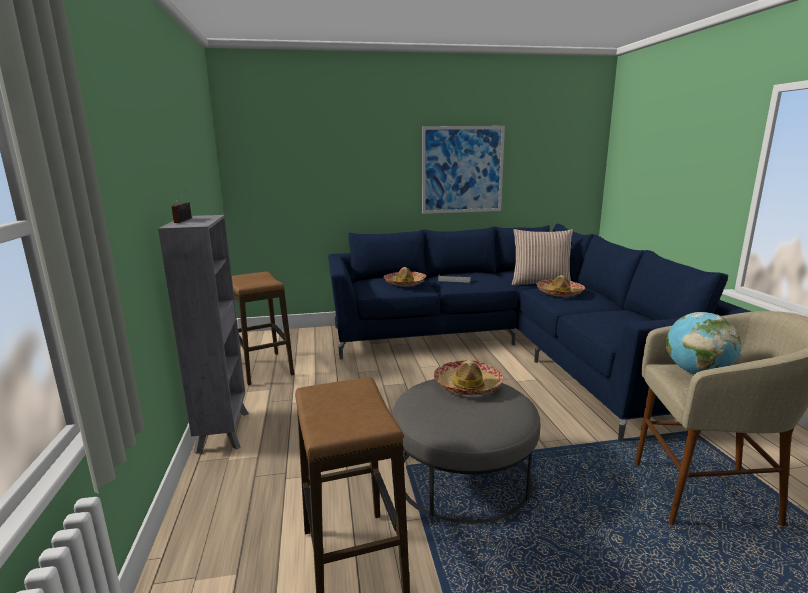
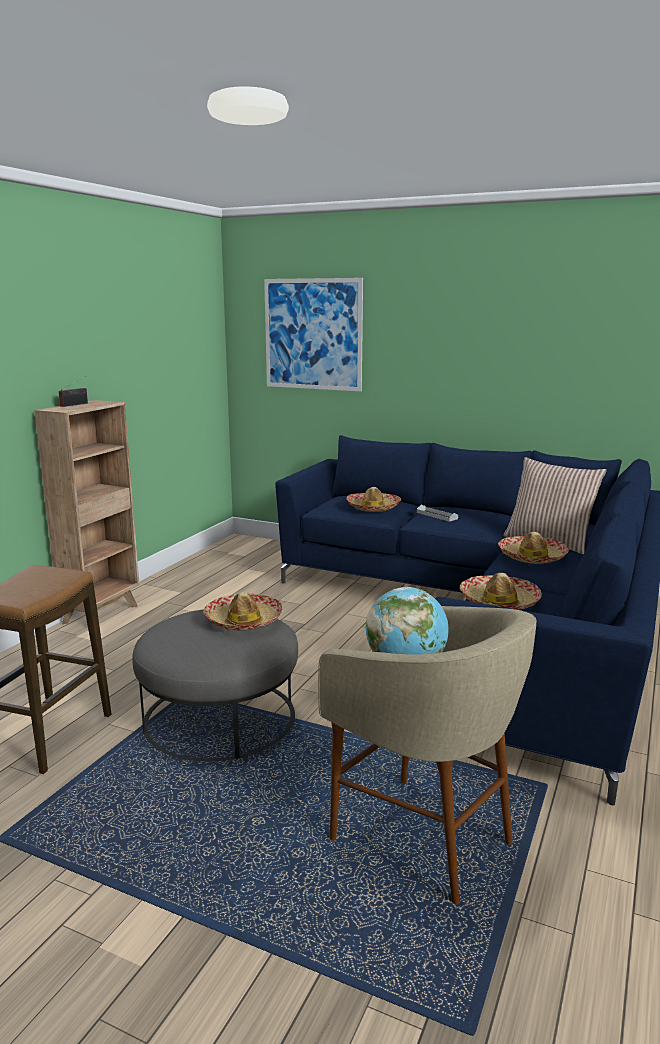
camera: 35 degrees right, 0 degrees up
(223, 431) = (102, 614): grey bookcase -> brown bookcase
(264, 368) = (204, 572): stool -> none
(462, 170) = (505, 366): picture -> picture (313, 334)
(607, 322) = (499, 602): none -> hat

